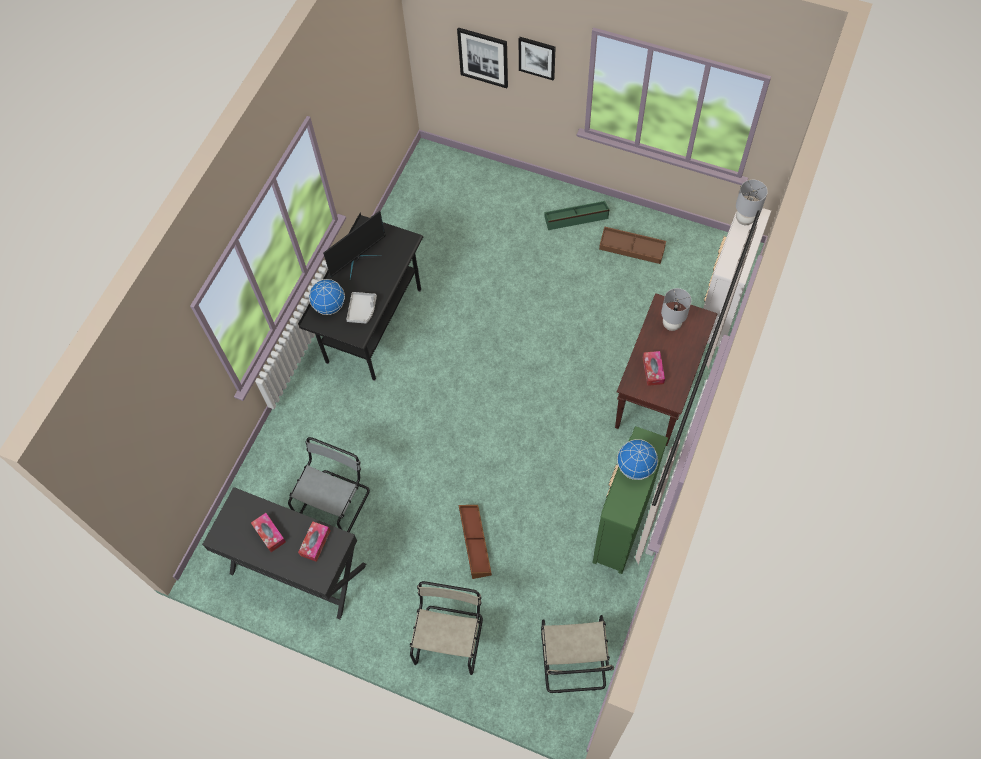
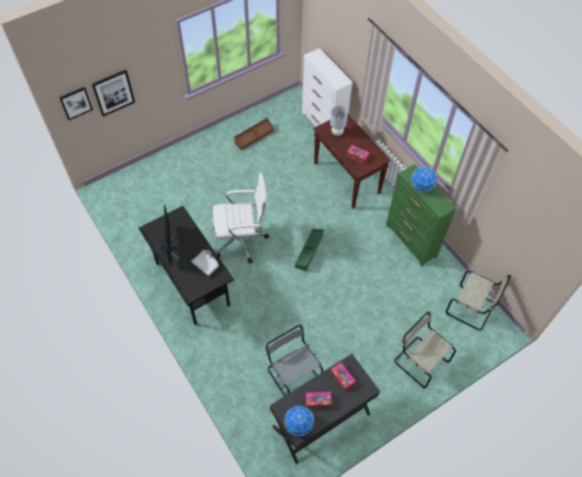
camera: 60 degrees left, 5 degrees down
(329, 306) = (188, 280): globe -> globe (299, 425)
(470, 335) = (241, 240): none -> white office chair
(474, 543) = (371, 315): brown storage box -> none
(537, 57) = (147, 66): picture -> picture (76, 103)
(576, 218) = (212, 148): green storage box -> green storage box (309, 251)
(744, 219) = (315, 60): grey table lamp -> none

